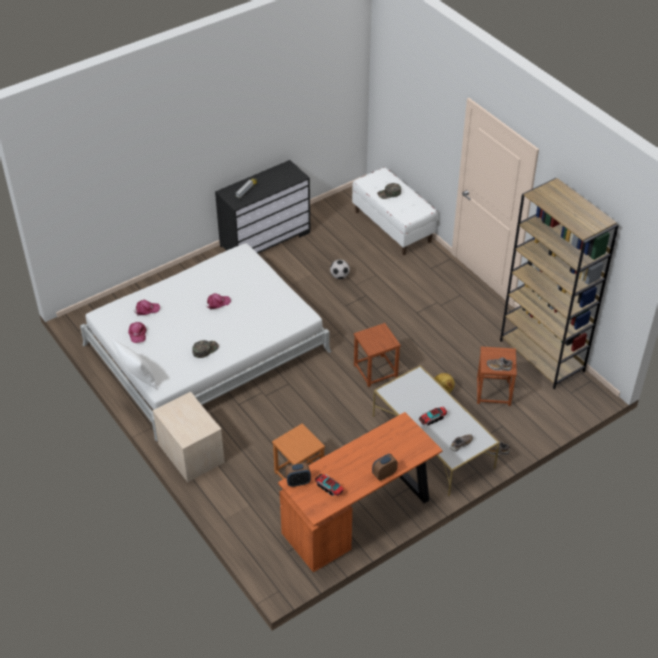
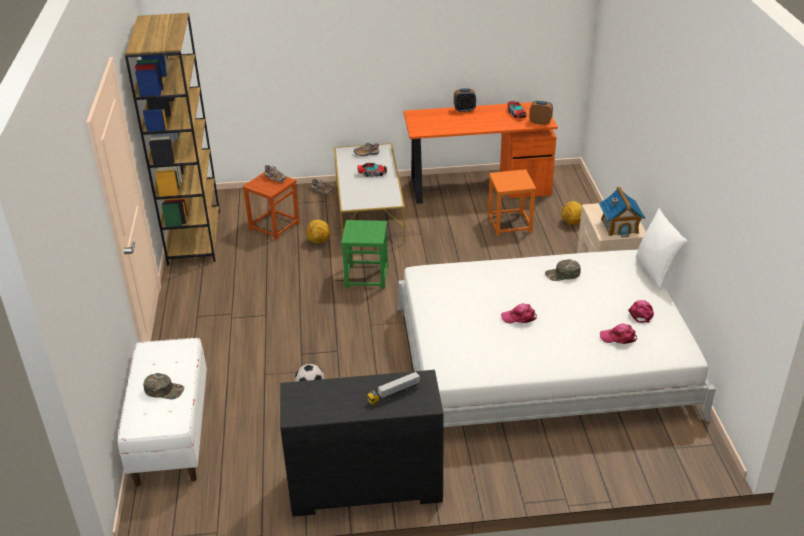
camera: 150 degrees left, 10 degrees down
(179, 413) = (619, 226): none -> toy house
(244, 499) = (572, 223): none -> football
(375, 371) = (367, 276): brown stool -> green stool

